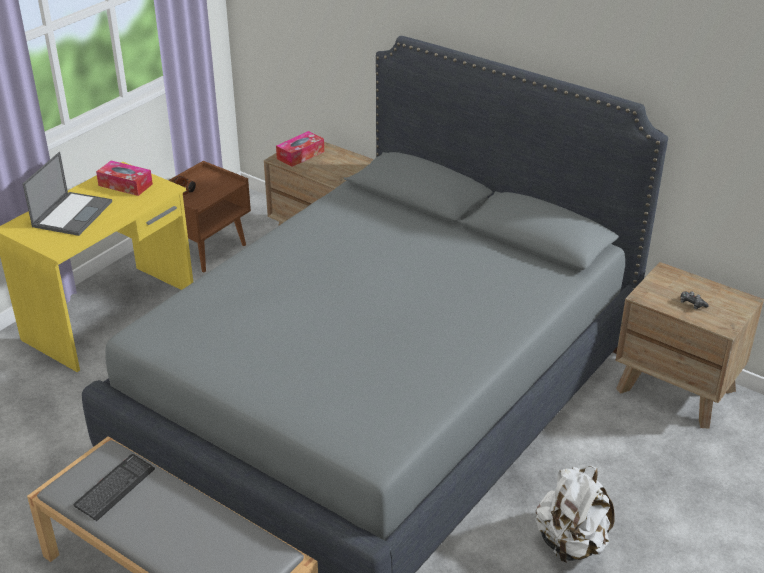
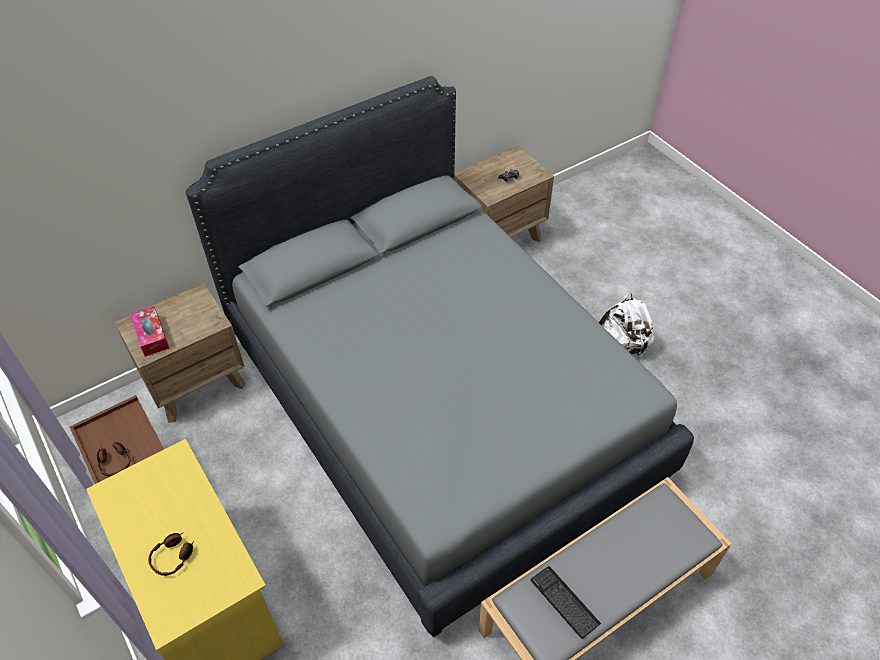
camera: 70 degrees left, 15 degrees up
(72, 213) = (173, 556): laptop -> headphones
(125, 185) = (143, 493): tissue box -> none

